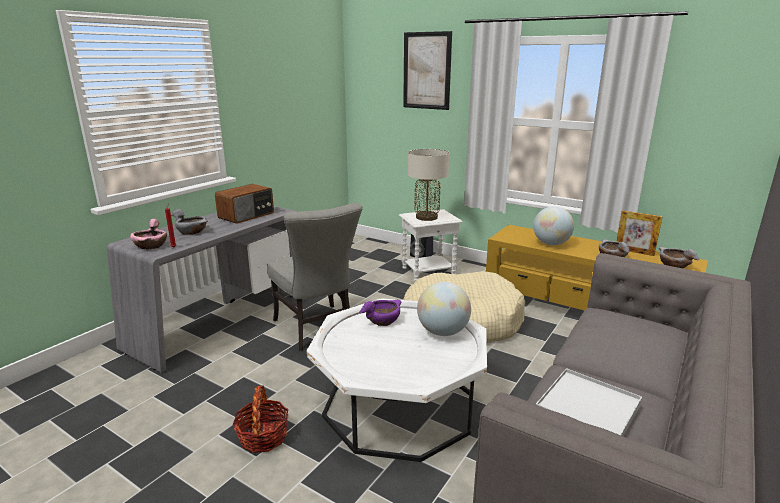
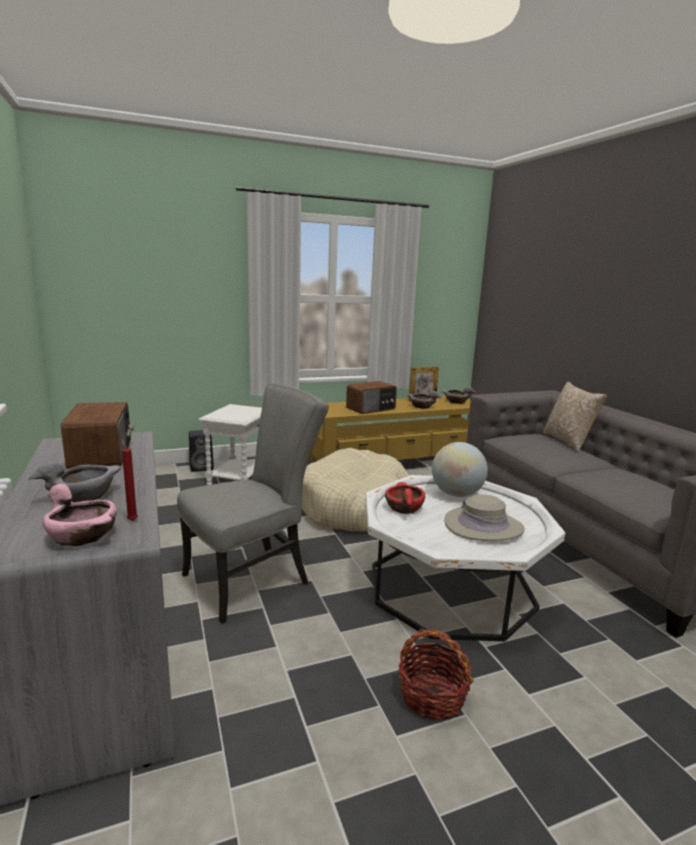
camera: 55 degrees left, 5 degrees down
(317, 329) = (254, 578): grey chair -> grey chair turned 45 degrees counterclockwise
(382, 320) = (403, 508): purple bowl -> red bowl
(396, 358) = (483, 526): none -> beige hat
(426, 217) = (236, 414): table lamp -> none
(427, 71) = (178, 242): picture -> none
(551, 244) = (371, 409): globe -> radio
(588, 410) = (636, 486): white tray -> none
(674, 347) = (568, 442): none -> pillow

